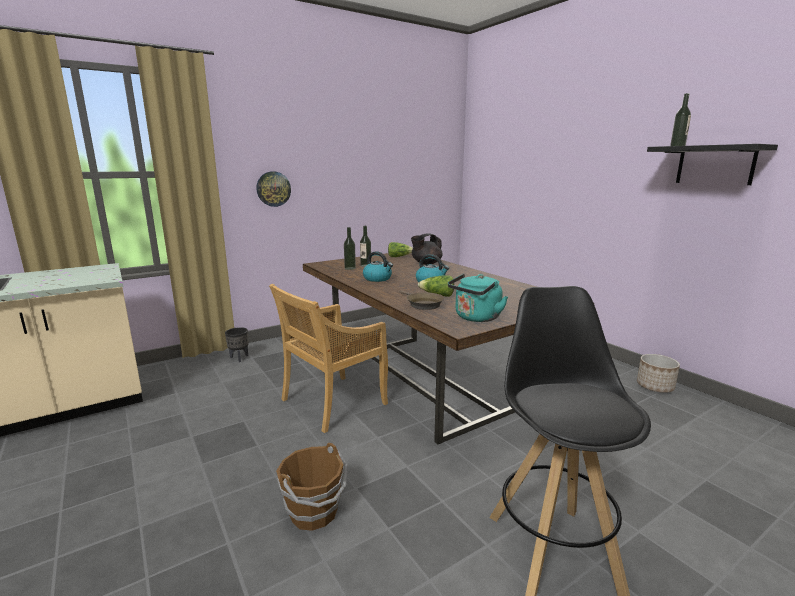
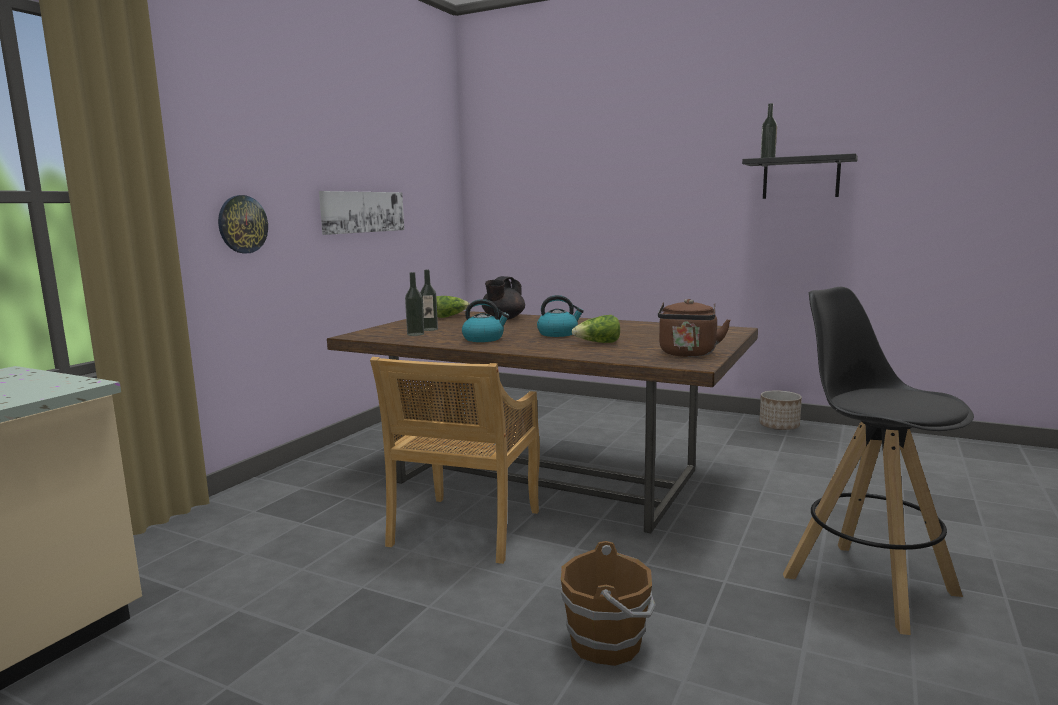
camera: 30 degrees left, 5 degrees down
(239, 358) = (230, 516): black planter -> none
(368, 180) = (362, 212): none -> picture
(422, 304) = (603, 352): brown frying pan -> none
(476, 318) = (687, 354): turquoise kettle -> brown kettle

